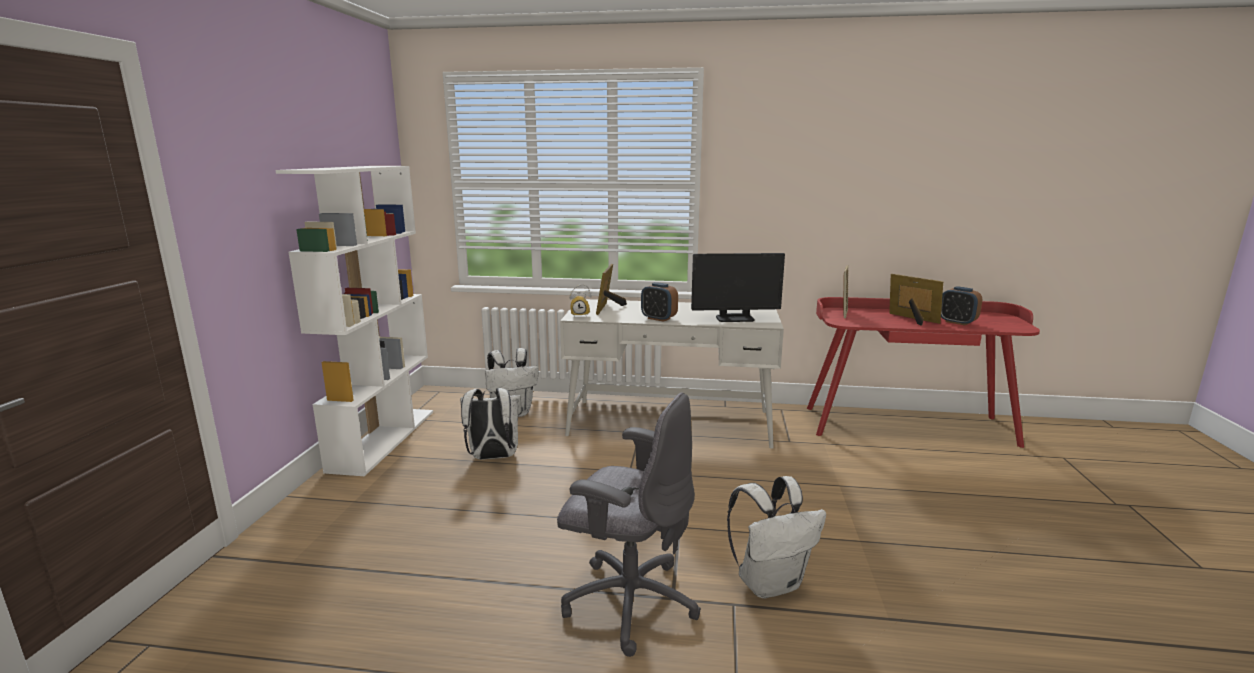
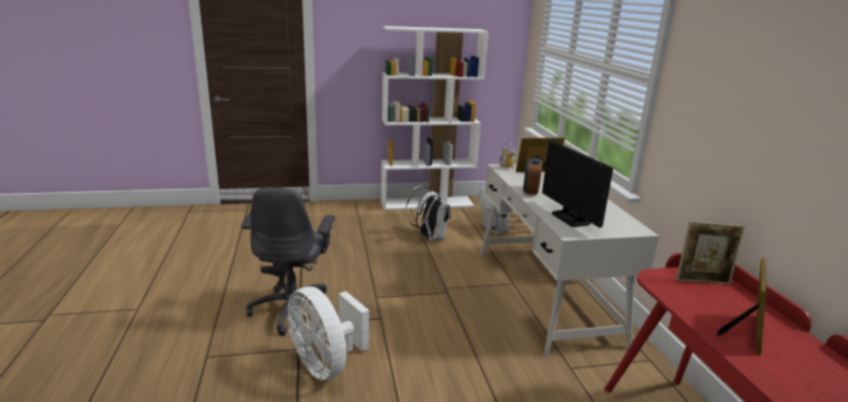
camera: 70 degrees right, 5 degrees up
(770, 583) = (326, 364): white backpack -> white fan
(957, 322) = (790, 374): alarm clock -> none

